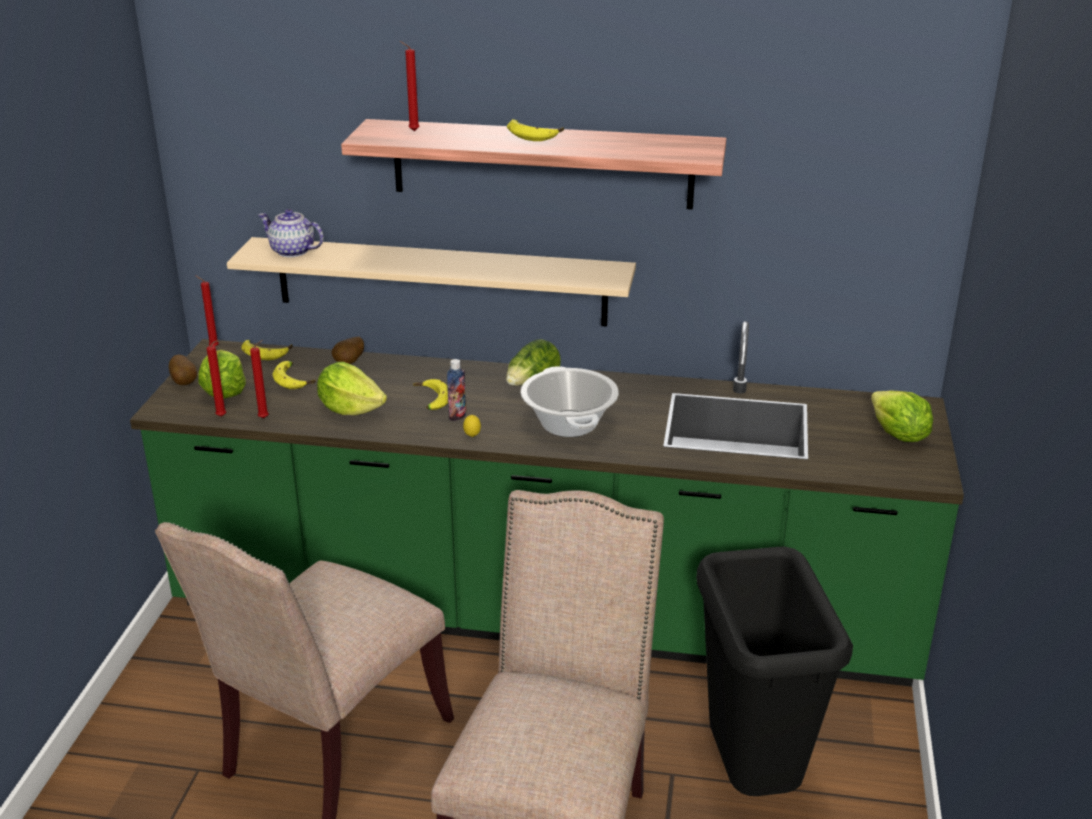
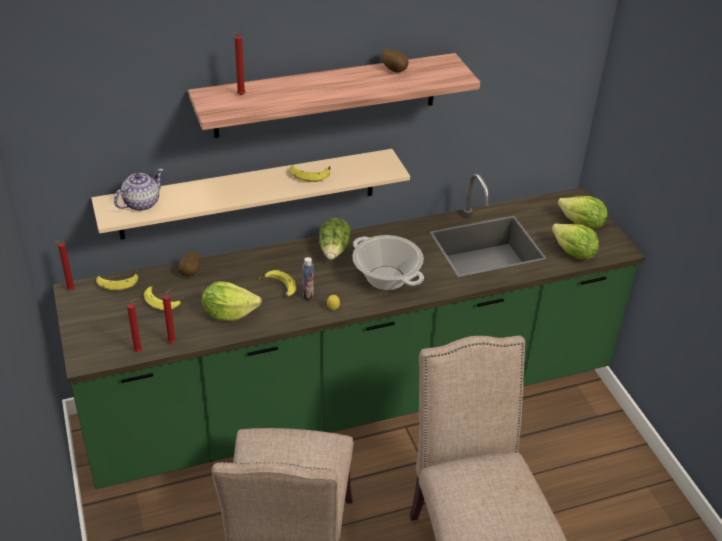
camera: 30 degrees left, 10 degrees up
(185, 382) = (79, 330): potato -> potato (395, 70)
(224, 393) = (119, 329): lettuce -> lettuce (573, 253)
(293, 251) = (141, 203): teapot -> teapot turned 135 degrees clockwise
(534, 135) = (330, 80): banana -> banana (310, 174)
(749, 778) = (548, 465): black trash can -> none

